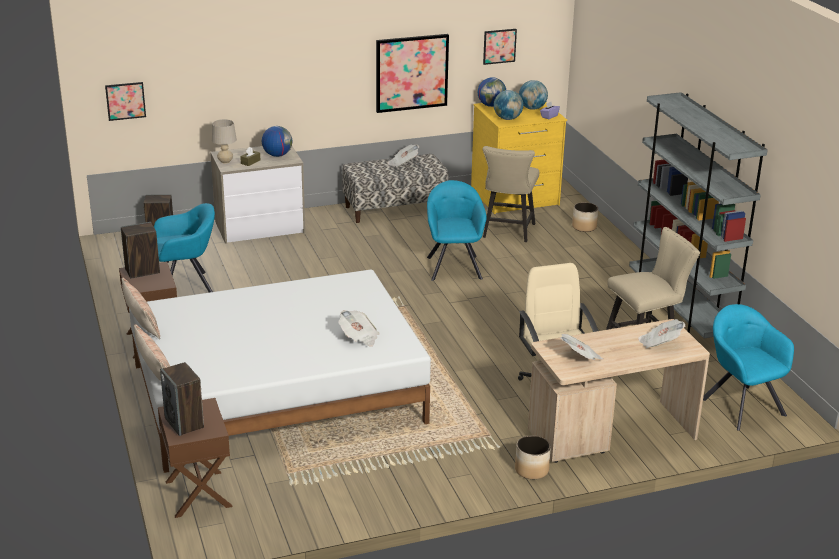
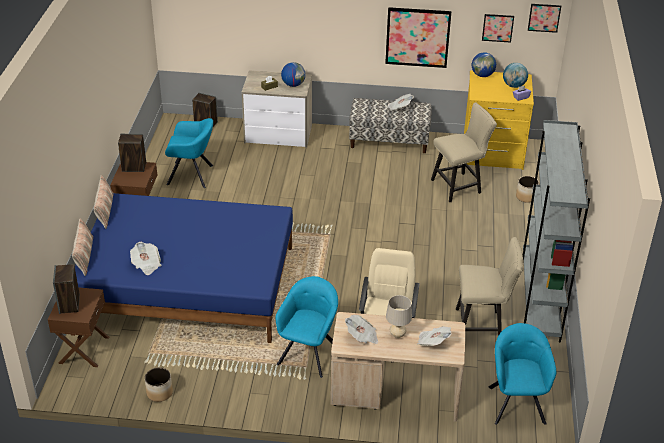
camera: 25 degrees right, 10 degrees up
(125, 101) = (187, 22): picture -> picture (544, 17)
(225, 161) = (252, 82): beige table lamp -> beige table lamp (397, 335)
(277, 393) = (188, 284): white bed -> blue bed
(359, 337) = (234, 266): newspaper -> newspaper (146, 265)
(453, 266) = (393, 208): turquoise armchair -> turquoise armchair (309, 352)
(507, 119) = (484, 92): globe -> none
(507, 232) = (459, 186): beige chair -> beige chair turned 150 degrees counterclockwise
(531, 470) = (313, 406): planter -> planter (160, 393)

